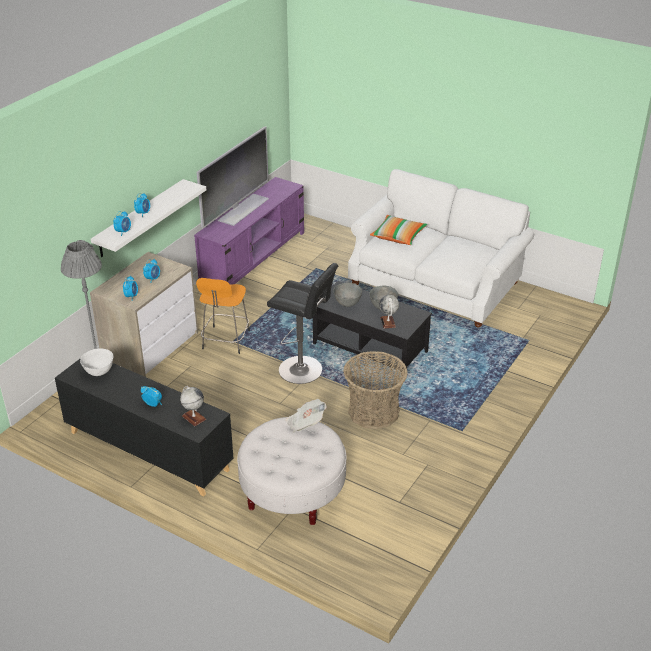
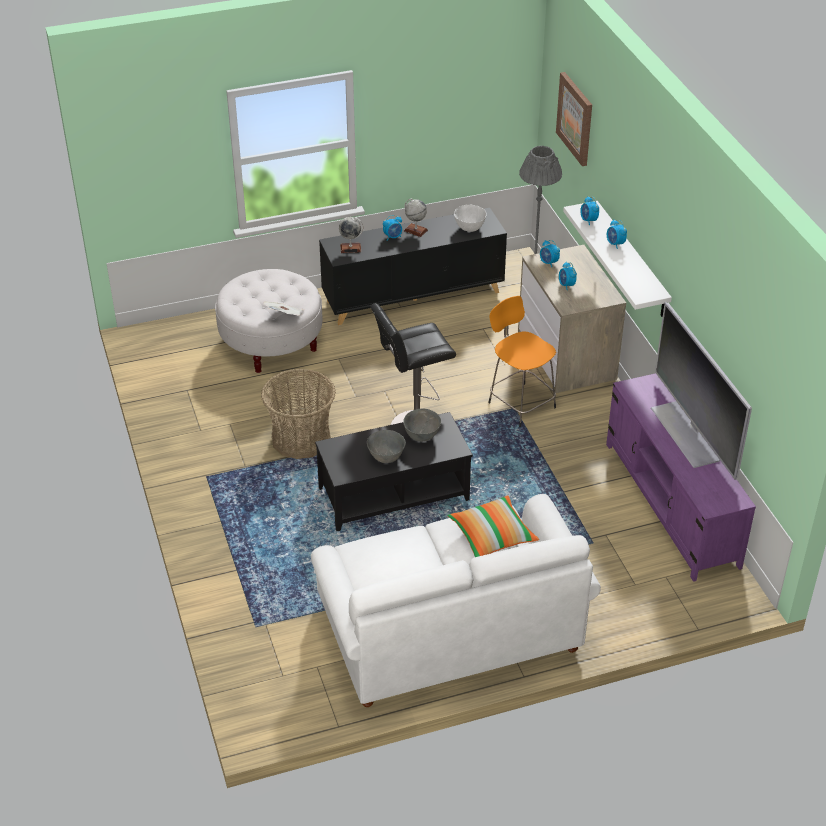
camera: 130 degrees right, 5 degrees up
(40, 220) = (575, 118): none -> picture
(388, 322) = (356, 445): globe -> globe (415, 230)

